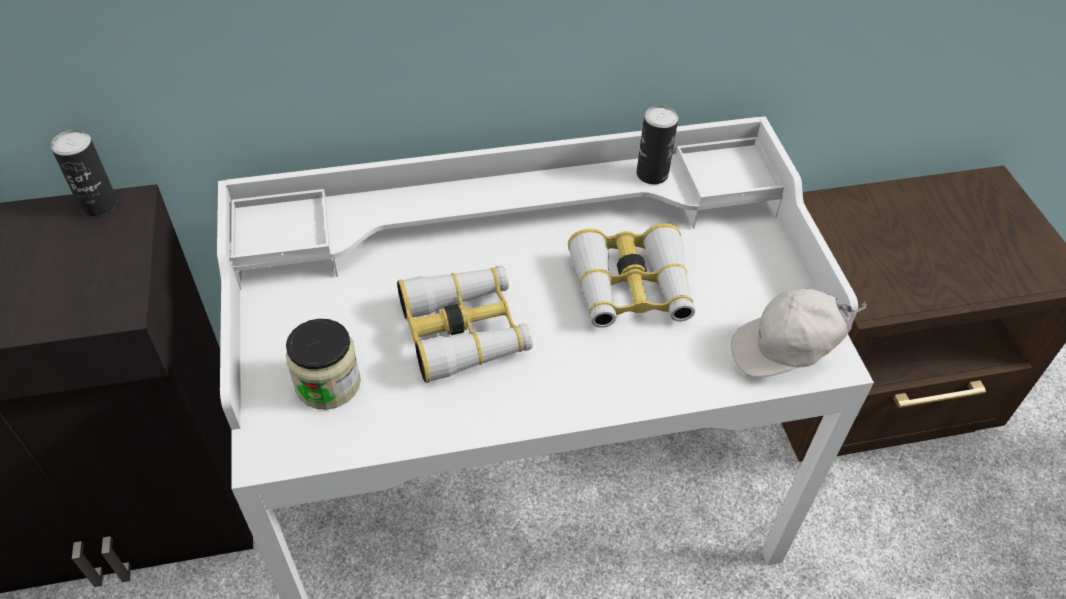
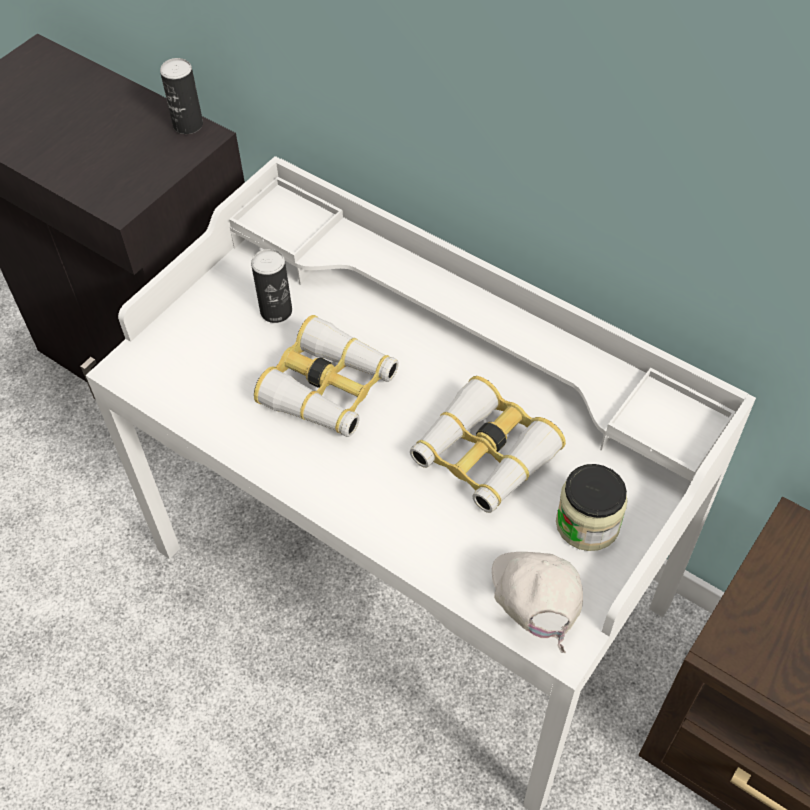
camera: 50 degrees right, 5 degrees up
(328, 384) = (207, 354): jar -> jar (587, 524)
(652, 174) = (603, 376): can -> can (276, 311)
(785, 353) = (534, 604): white cap -> white cap turned 45 degrees clockwise

